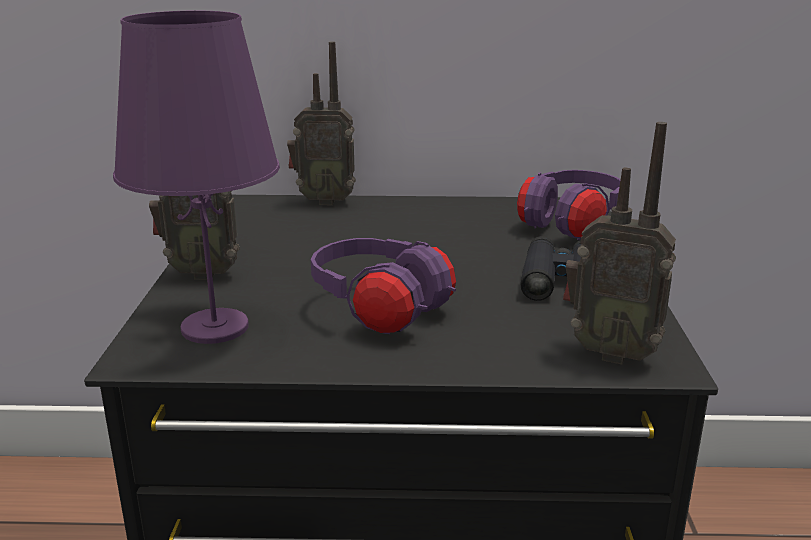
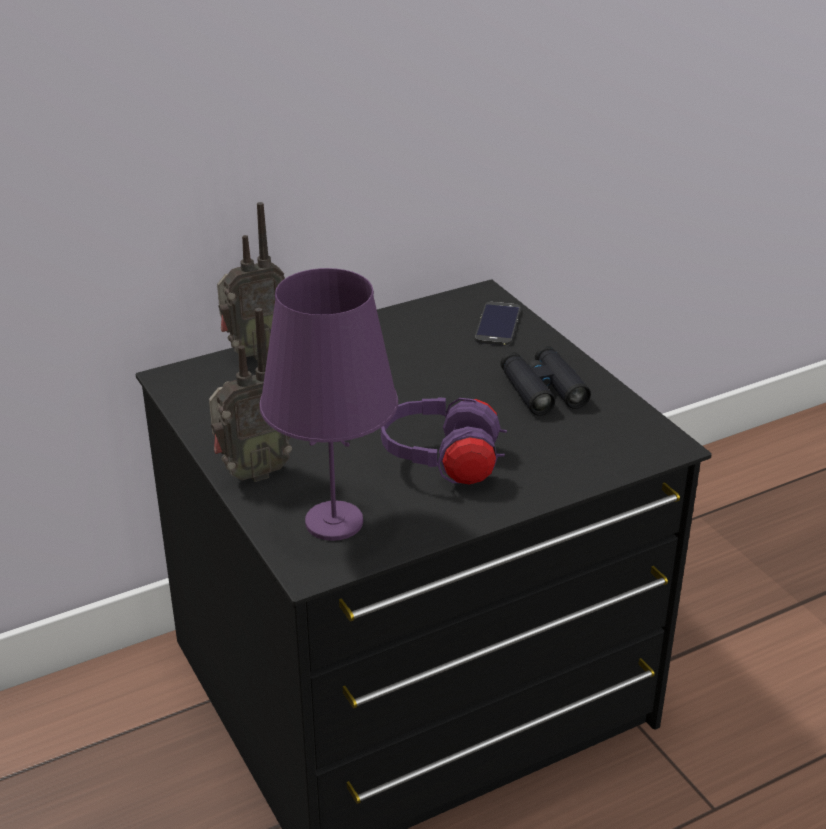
camera: 30 degrees left, 10 degrees up
(570, 226) = (497, 324): purple headphones -> phone
(610, 352) = (629, 446): radio -> none

